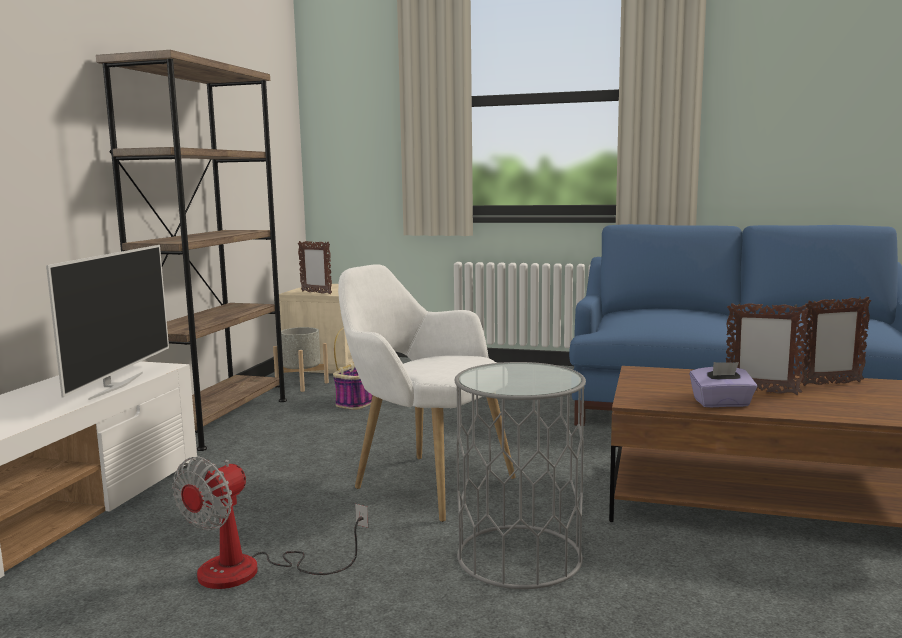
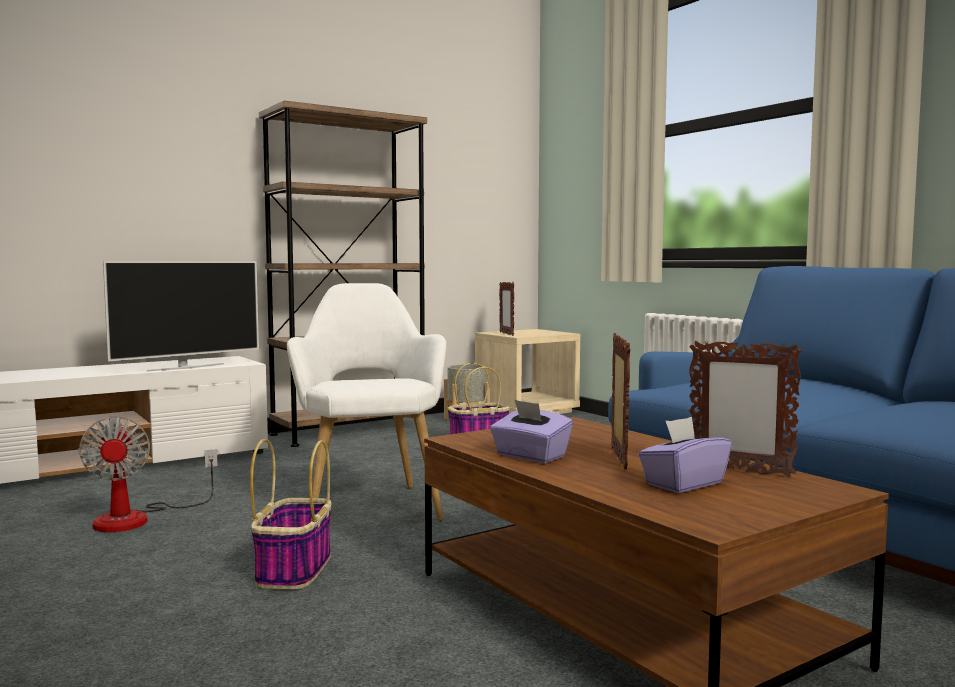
camera: 40 degrees right, 5 degrees down
(251, 571) = (138, 518): fan -> fan turned 90 degrees counterclockwise
(518, 556) = (294, 569): grey side table -> basket
(761, 391) = (618, 458): picture frame -> picture frame turned 150 degrees counterclockwise
(844, 400) = (683, 484): none -> purple tissue box

